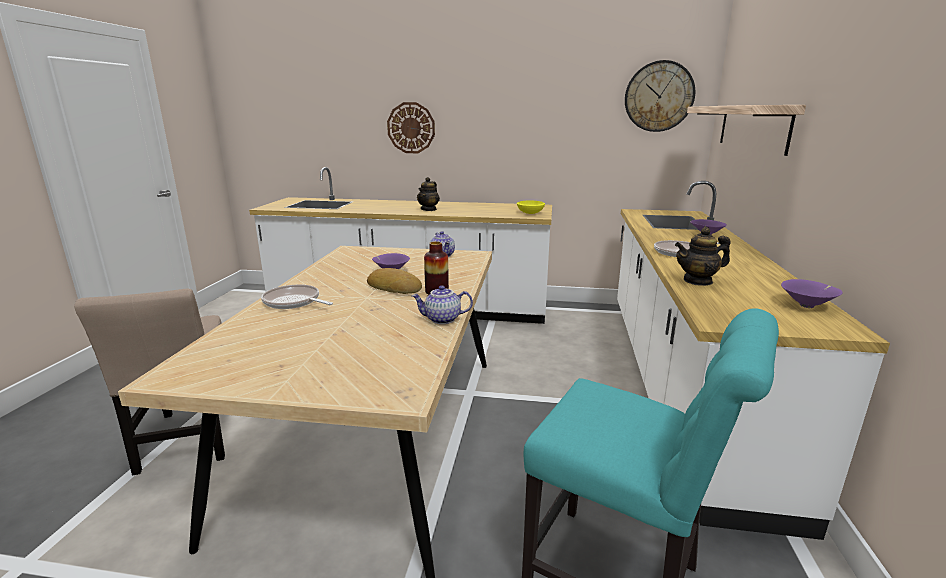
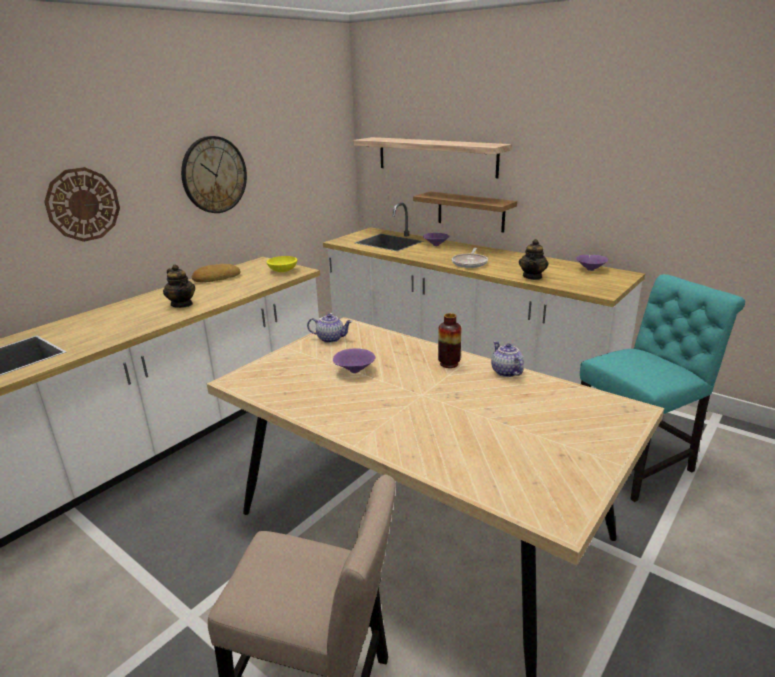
camera: 60 degrees left, 5 degrees up
(294, 302) = (400, 434): frying pan -> none
(395, 287) = (405, 377): bread -> bread (216, 278)
(442, 320) = (505, 372): teapot -> teapot turned 135 degrees clockwise
(659, 96) = (319, 131): wall clock -> wall clock (214, 175)
(760, 201) = (470, 211): none -> shelf

